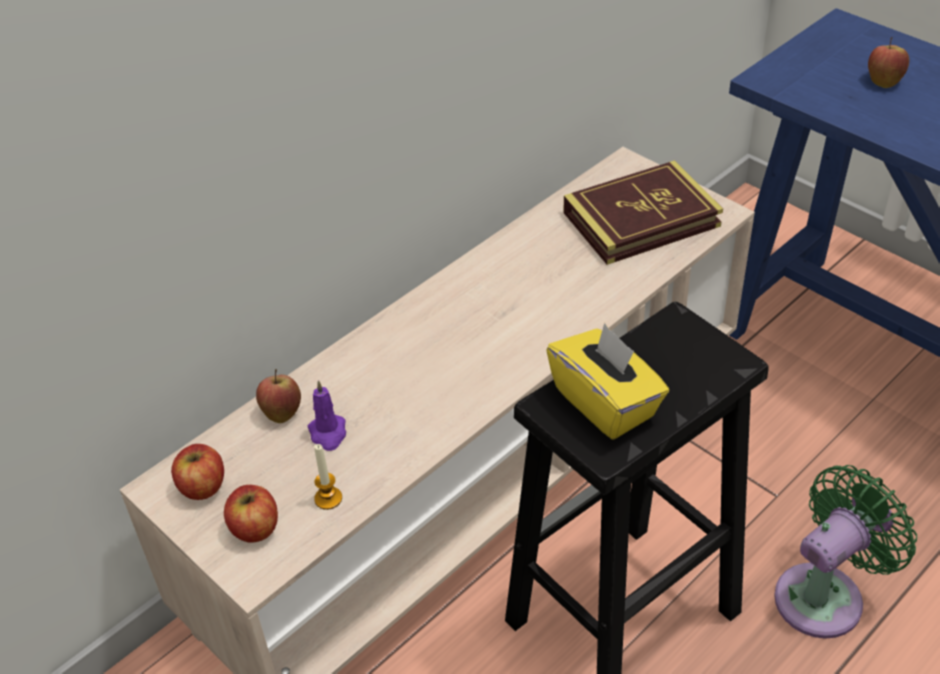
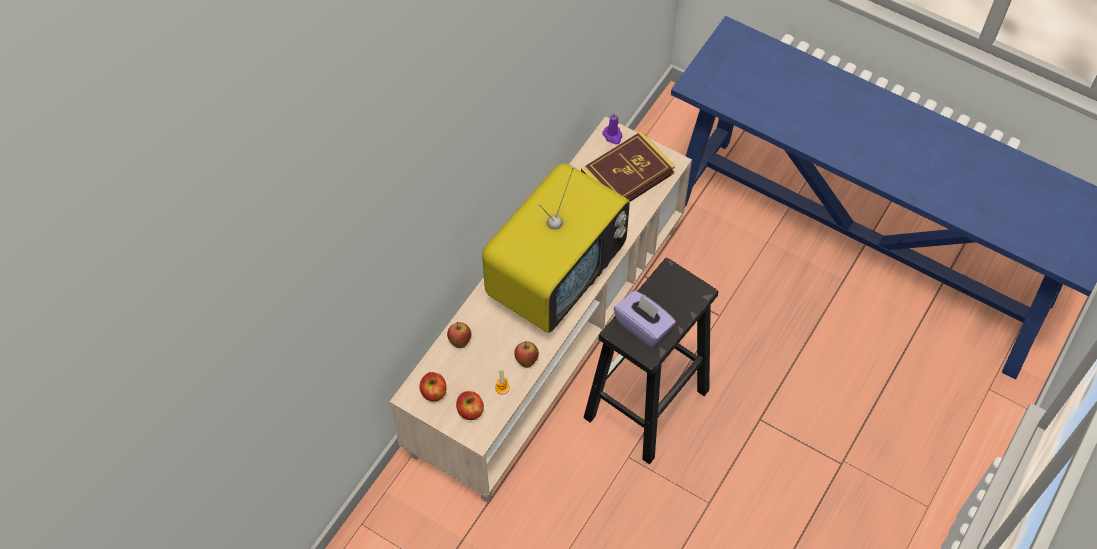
camera: 15 degrees left, 15 degrees up
(328, 434) = (489, 349): purple candle -> purple candle (613, 136)
(481, 340) = (555, 276): none -> television
(606, 403) = (643, 326): yellow tissue box -> purple tissue box
(825, 595) = (752, 372): green fan -> none
(883, 82) = (758, 80): apple -> apple (526, 360)

